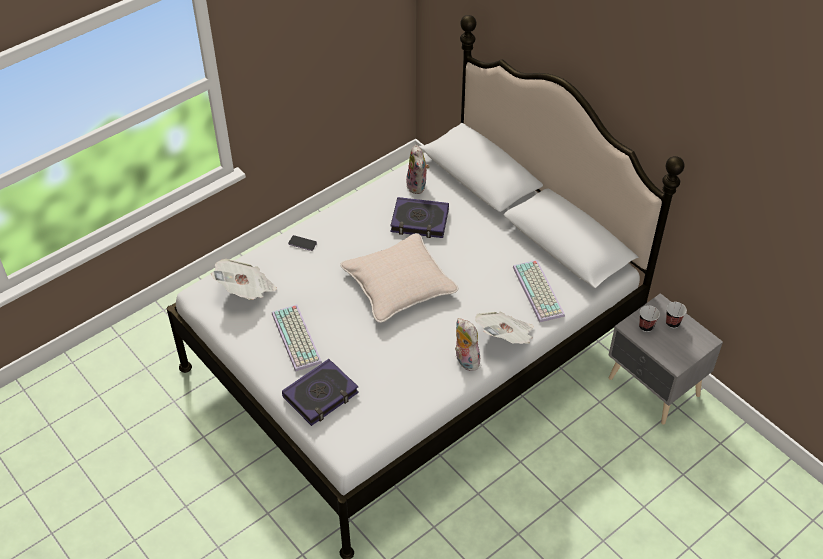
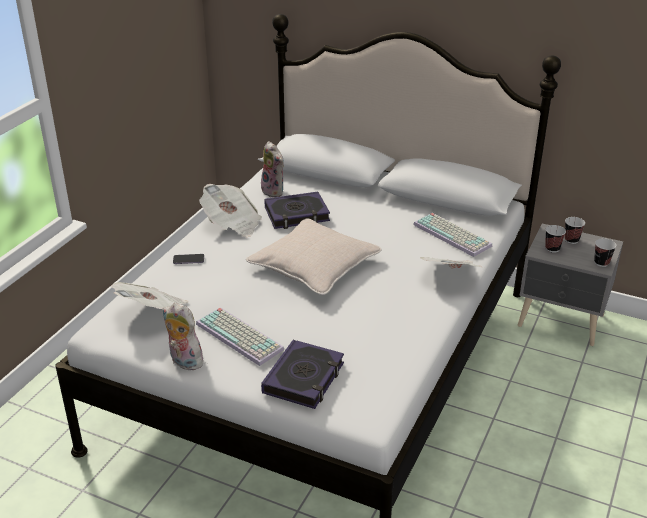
camera: 25 degrees left, 15 degrees down
(359, 214) = (232, 224): none -> newspaper
(465, 360) = (429, 305): plush toy -> plush toy (184, 362)
(680, 359) = (601, 262): none -> cup

